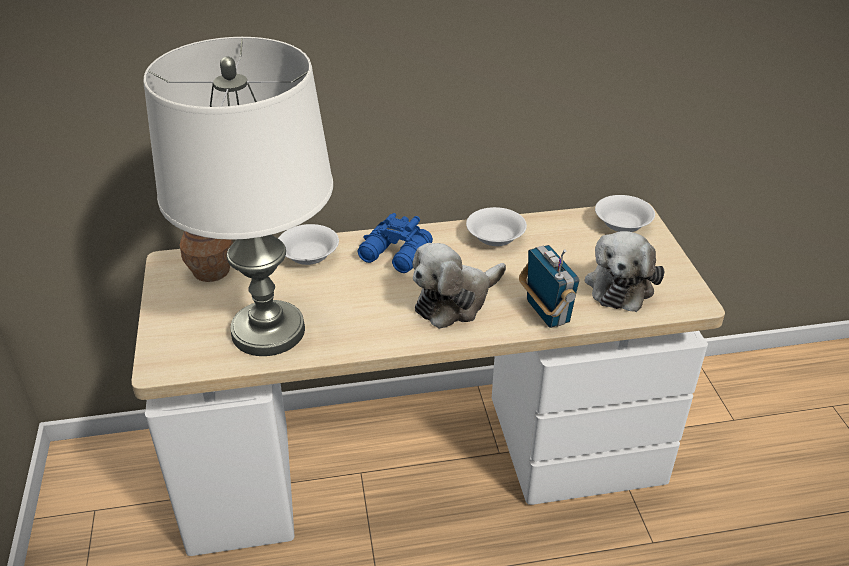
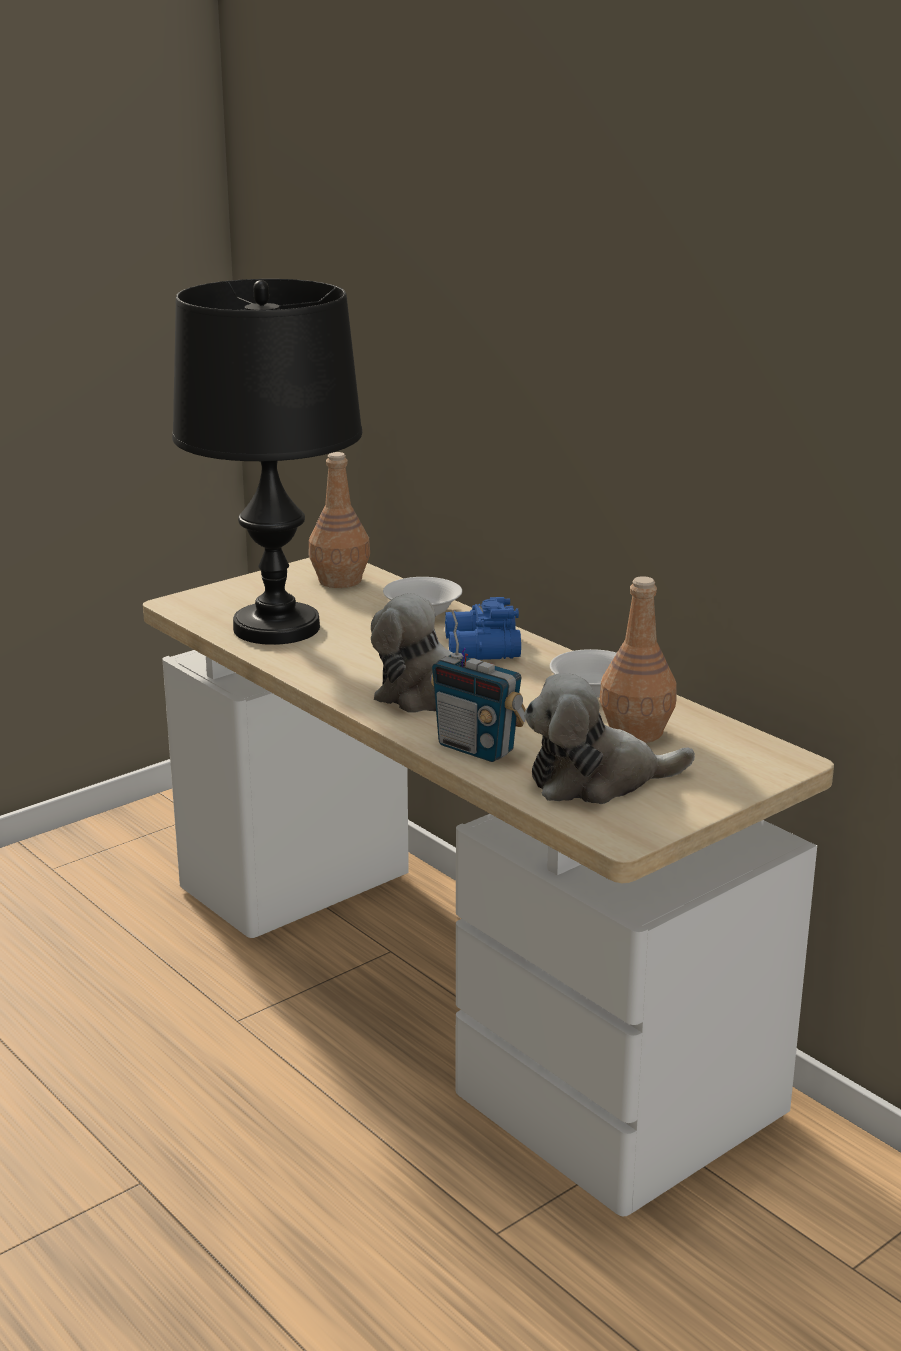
camera: 60 degrees right, 15 degrees down
(268, 331) = (276, 628): white table lamp -> black table lamp
(546, 312) = (476, 748): radio -> radio turned 90 degrees clockwise
(566, 246) = (635, 732): none -> brown bottle
(623, 225) = (743, 757): white bowl -> none

